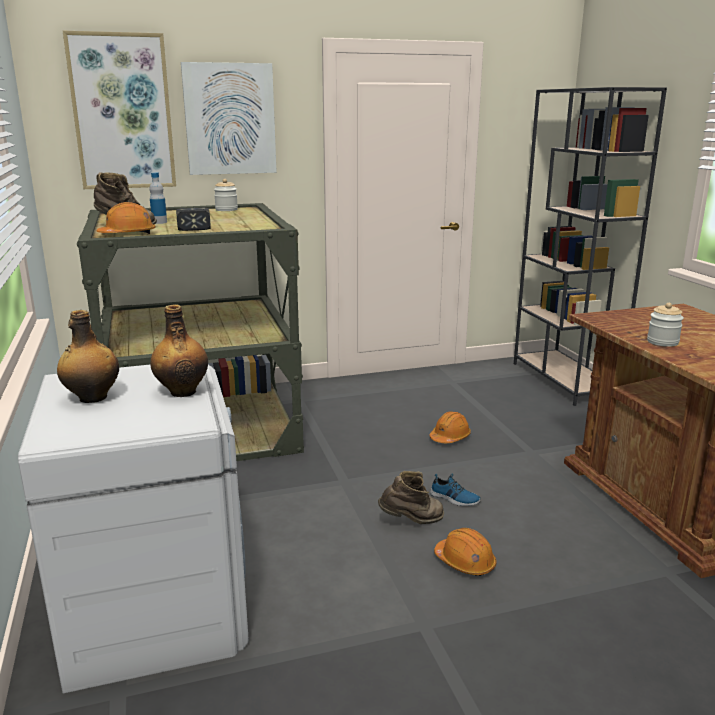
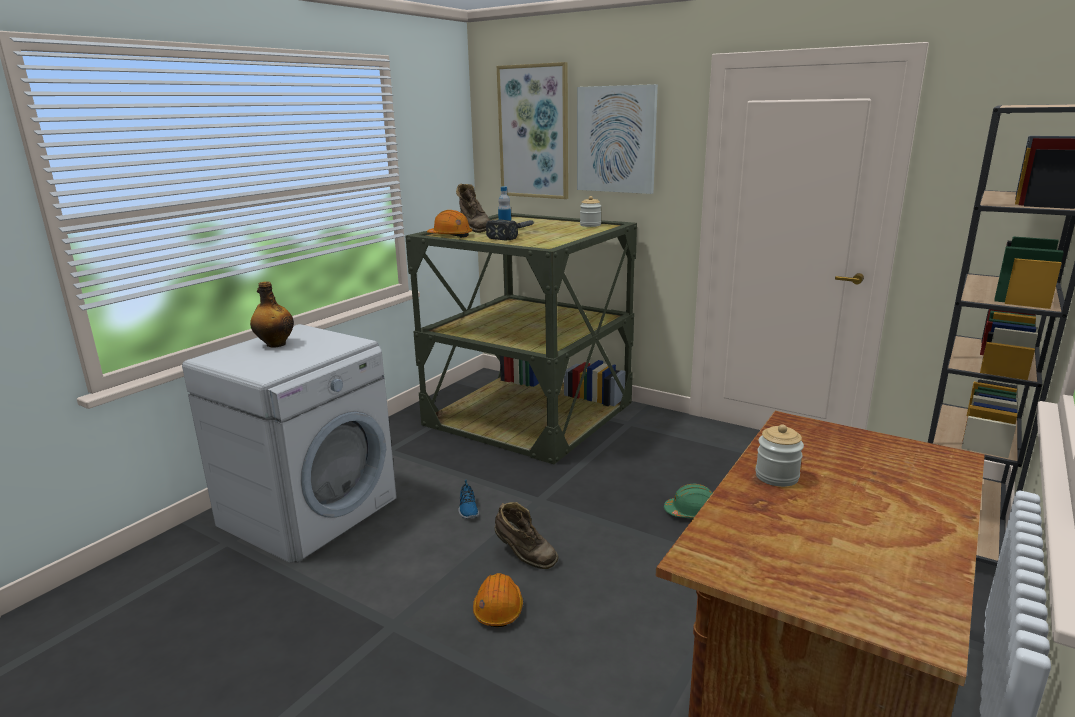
camera: 50 degrees right, 0 degrees up
(182, 391) = (312, 357): bottle -> none
(450, 437) = (692, 512): orange hard hat -> green hard hat
(454, 499) = (589, 561): shoe -> shoe (467, 508)

